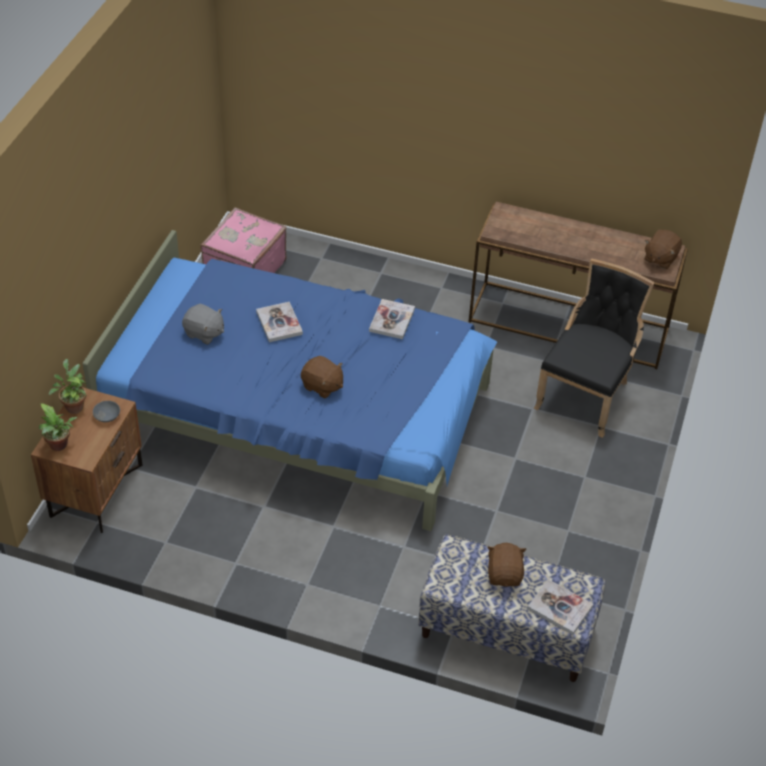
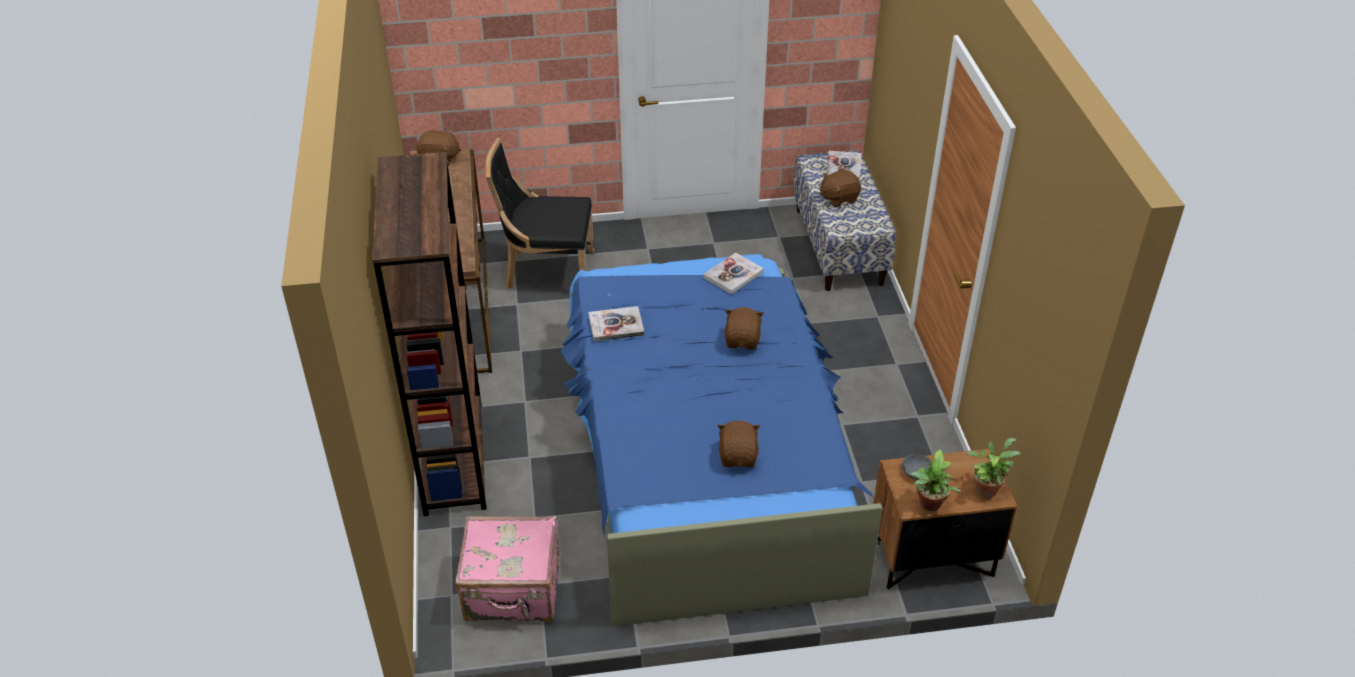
camera: 115 degrees left, 5 degrees down
(204, 333) = (738, 456): grey plush toy -> brown plush toy
(279, 323) = (680, 402): book -> book (733, 275)
(387, 277) = (453, 457): none -> brown bookcase

